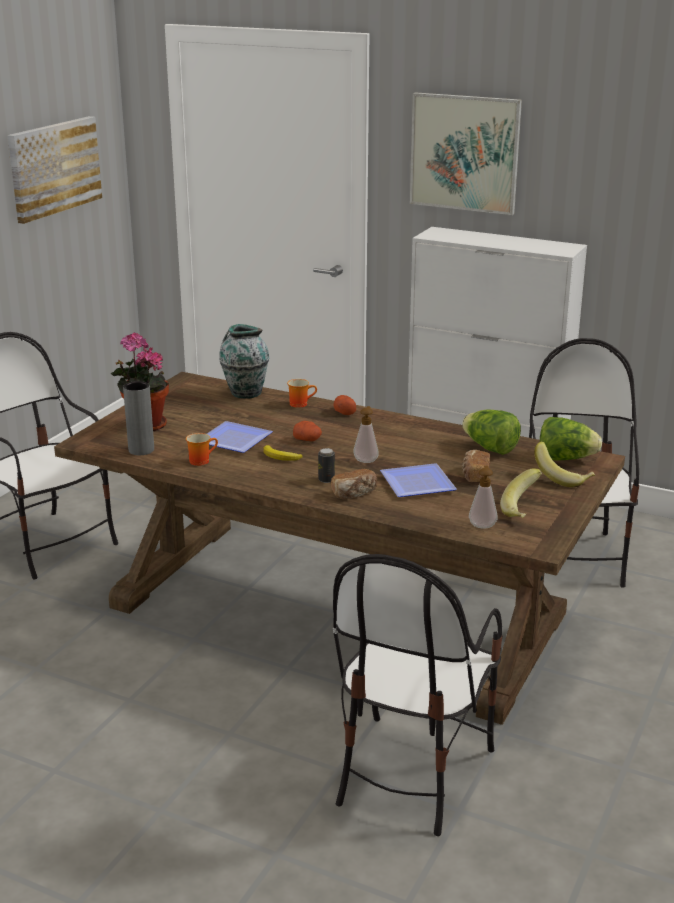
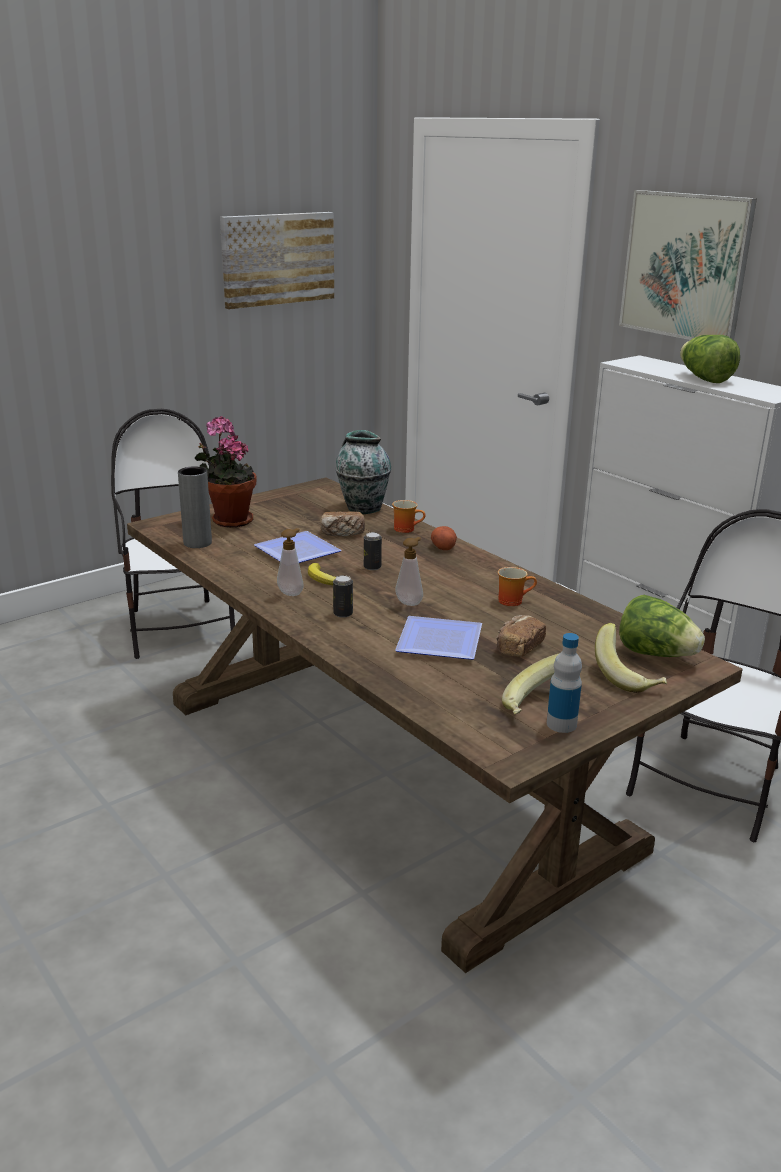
camera: 25 degrees right, 0 degrees up
(201, 460) = (240, 565): mug -> mug (512, 600)
(308, 440) = (372, 567): potato -> can
(354, 494) = (355, 636): bread -> bread (342, 533)
(411, 772) = (311, 995): chair -> none
(482, 525) = (464, 710): soap dispenser -> soap dispenser (292, 592)
(490, 448) = (570, 620): lettuce -> lettuce (704, 379)
(550, 518) = (561, 724): none -> bottle

